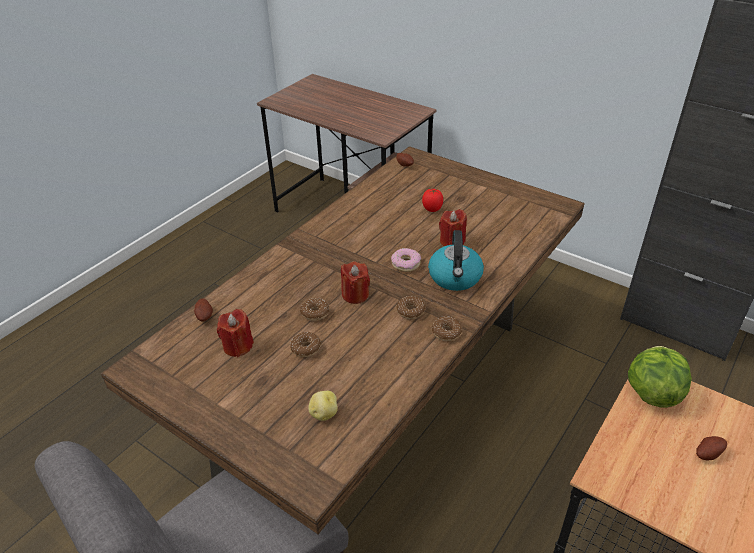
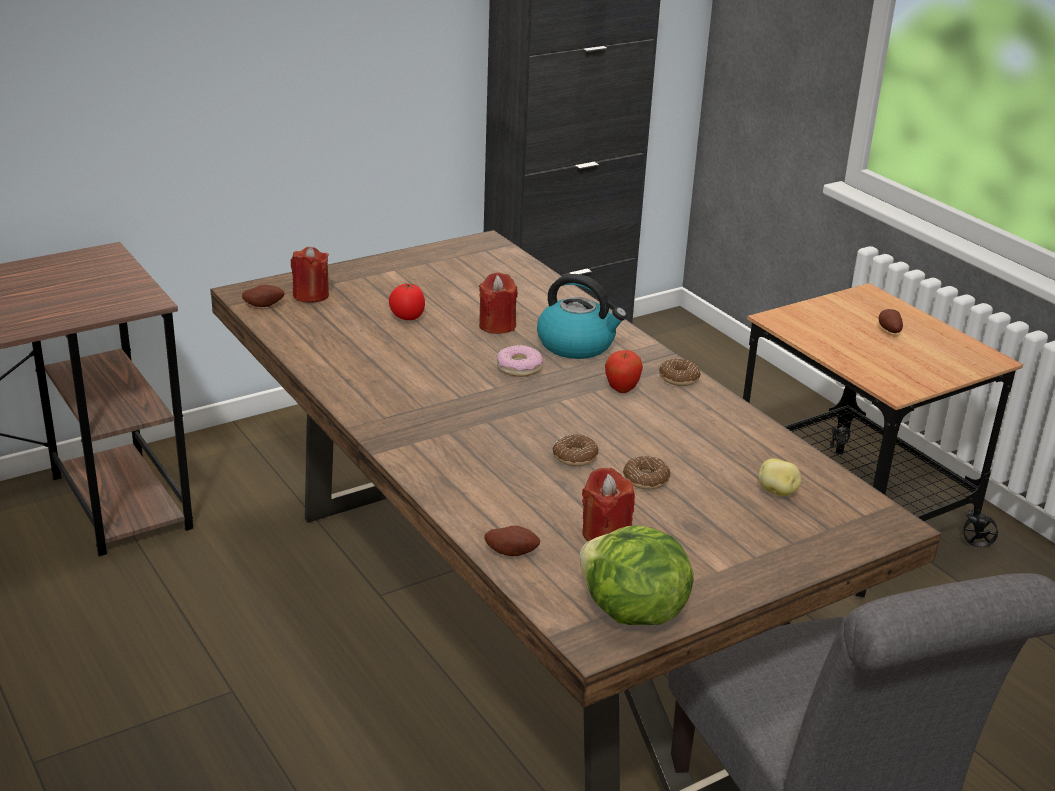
camera: 70 degrees left, 10 degrees down
(355, 295) = (558, 419): red candle -> red candle (311, 295)
(410, 311) = (621, 390): donut -> apple
(652, 392) = (799, 326): lettuce -> lettuce (631, 613)

